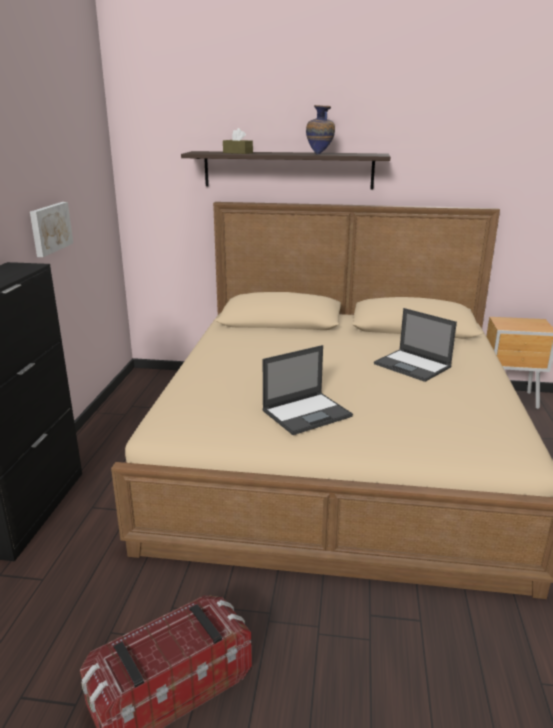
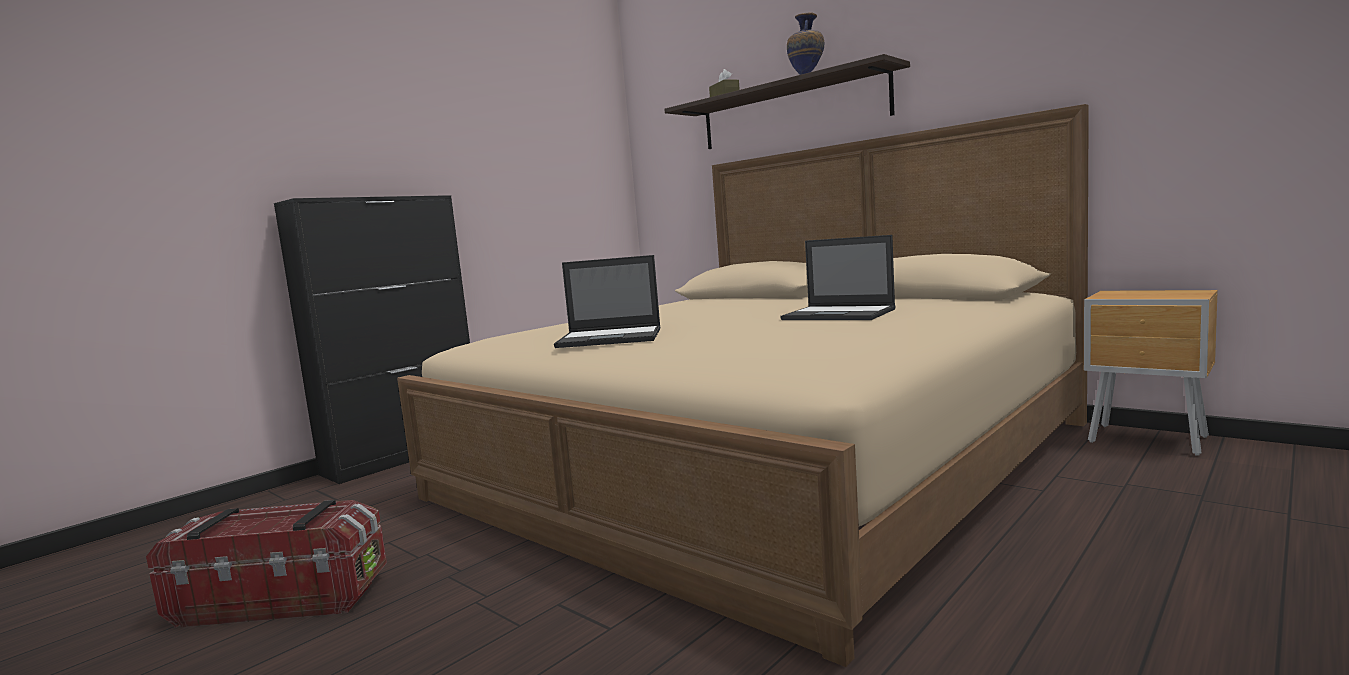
camera: 35 degrees right, 15 degrees down
(49, 228) = (505, 184): picture -> none
(413, 366) = (840, 314): laptop -> laptop turned 45 degrees counterclockwise

